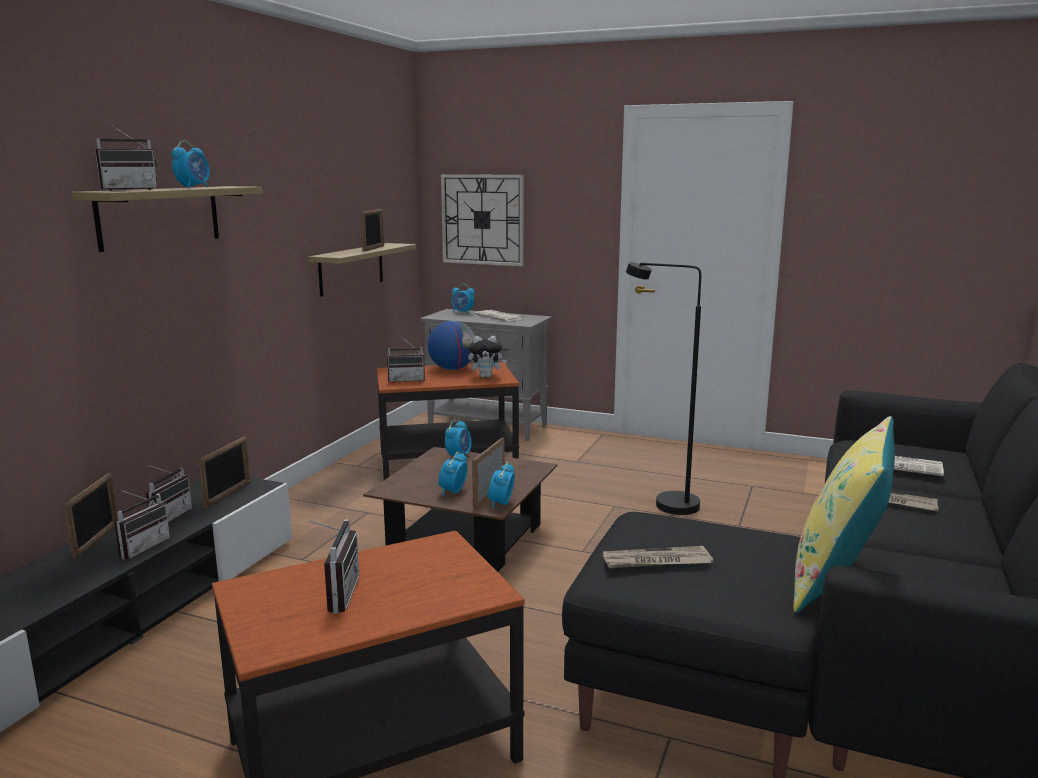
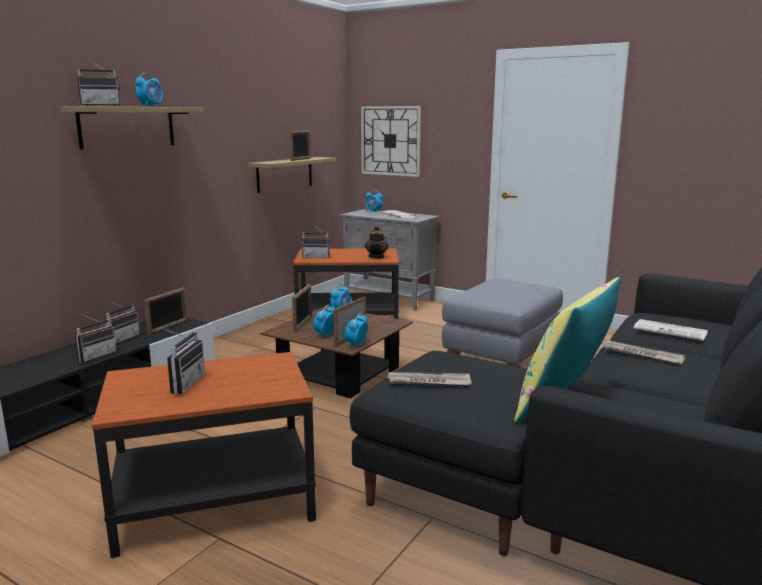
camera: 10 degrees right, 0 degrees up
(96, 540) = (69, 350): picture frame -> picture frame (302, 324)
(452, 369) = (354, 251): globe -> none
(486, 376) = (376, 257): plush toy -> teapot
(664, 504) = (501, 360): black floor lamp -> grey ottoman

